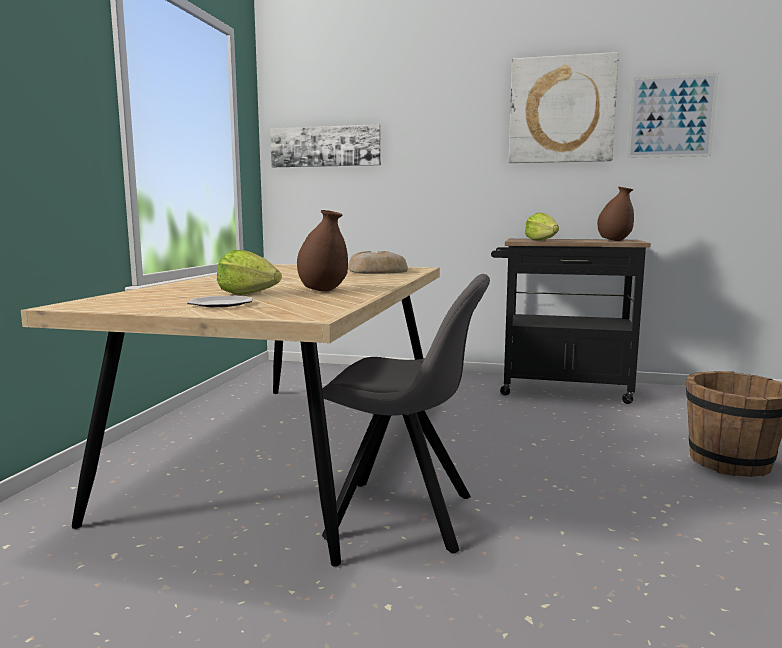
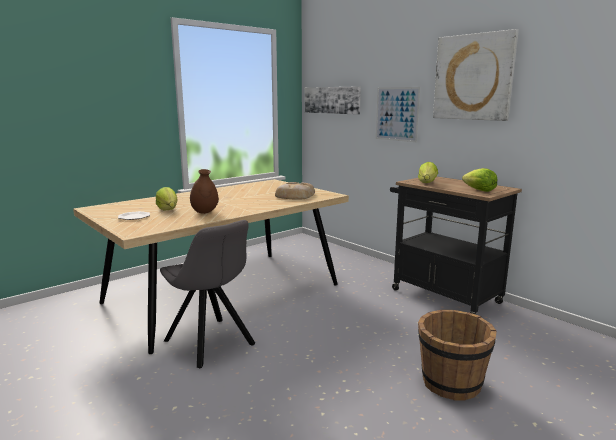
camera: 35 degrees right, 5 degrees up
(614, 241) = (479, 190): brown vase -> lettuce
(671, 116) = (560, 84): picture -> picture (397, 114)

